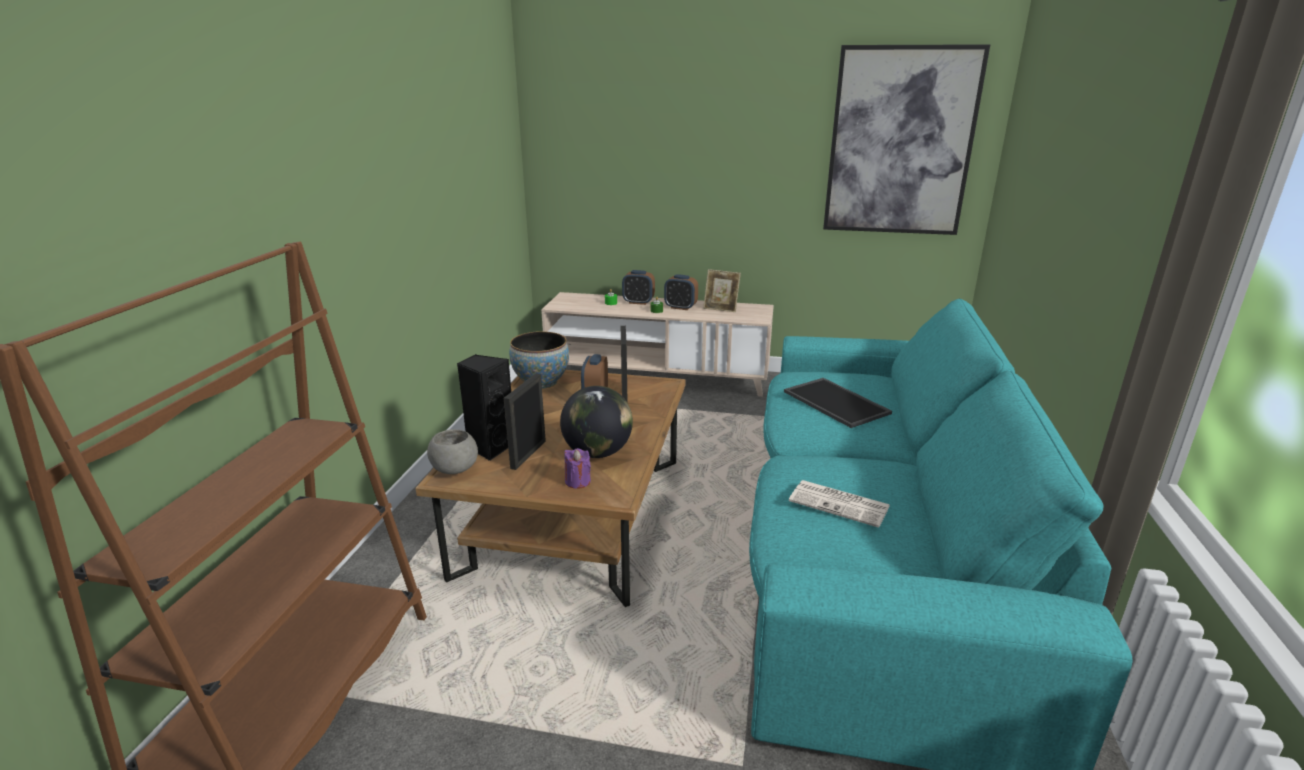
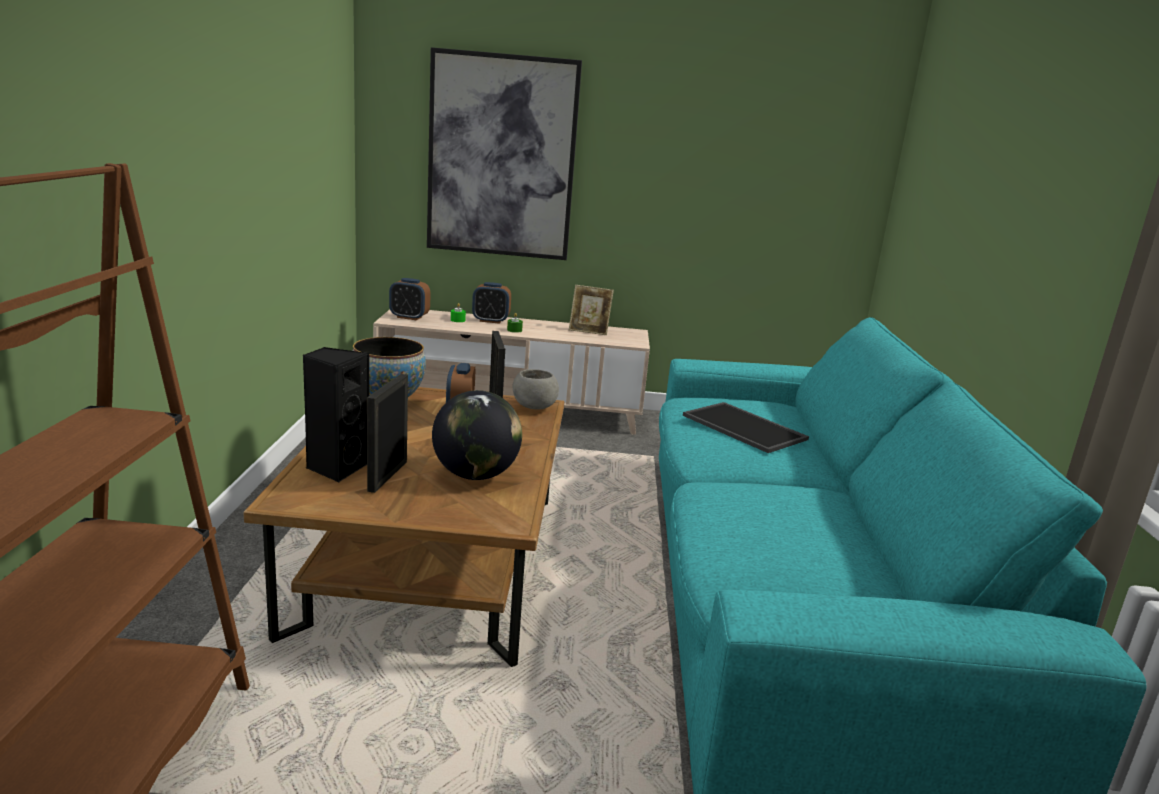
camera: 10 degrees left, 5 degrees down
(454, 469) = (293, 491): grey bowl -> grey bowl (534, 407)
(577, 481) = (457, 506): purple candle -> none
(680, 307) = (542, 328): alarm clock -> alarm clock (409, 317)
(840, 504) = (779, 530): newspaper -> none
(900, 142) = (792, 153): picture -> picture (502, 157)

